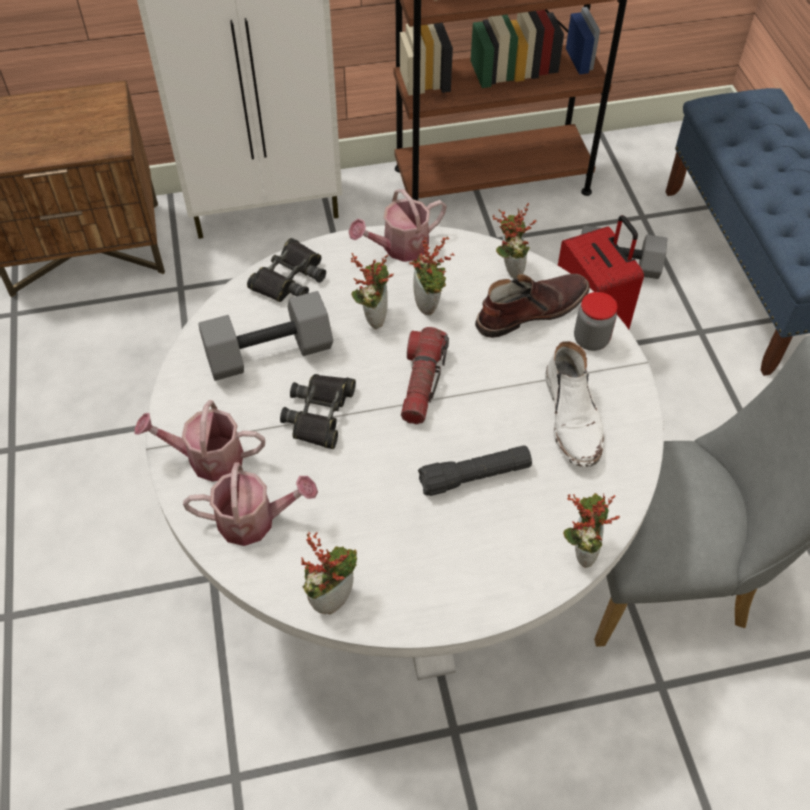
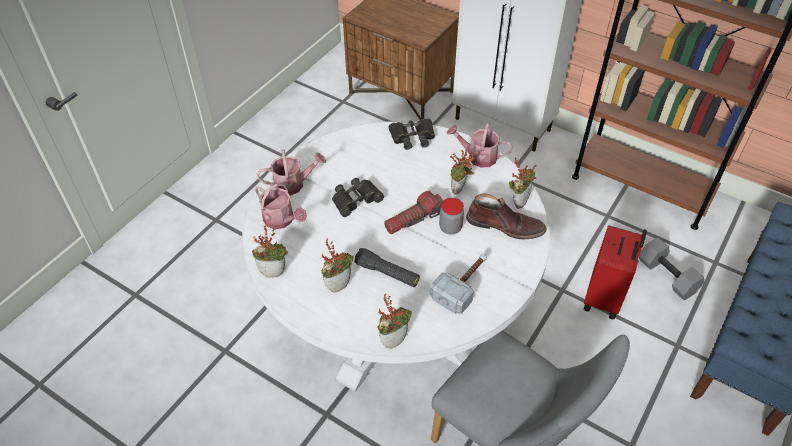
camera: 45 degrees right, 5 degrees down
(207, 458) = (293, 184): watering can -> watering can turned 120 degrees clockwise
(268, 355) = (365, 162): grey dumbbell -> none
(373, 316) = (428, 177): potted plant -> potted plant (338, 284)
(573, 418) = (463, 285): white boot -> hammer
(591, 340) = (518, 259): jar -> jar (450, 227)

